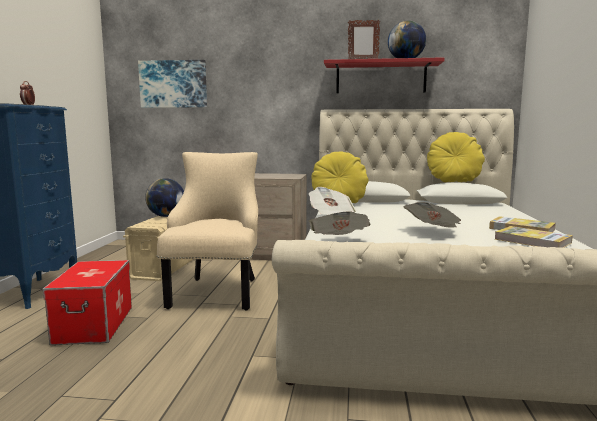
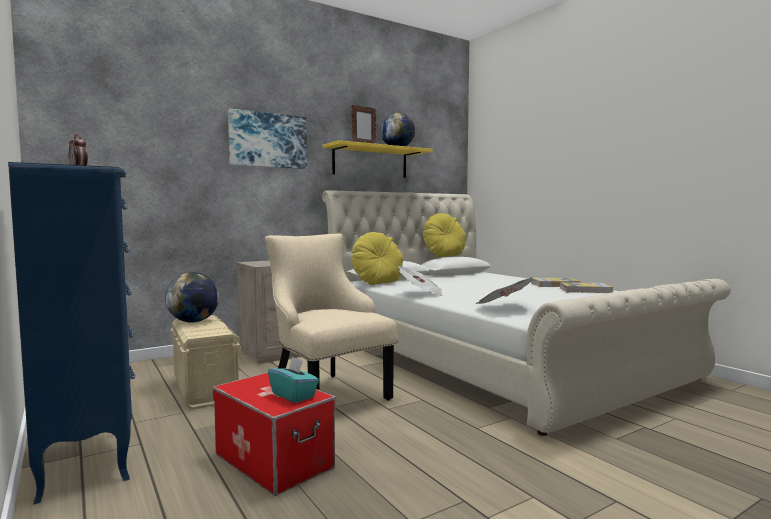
camera: 40 degrees left, 5 degrees down
(88, 278) = (293, 395): none -> turquoise tissue box
(173, 84) = (139, 151): picture -> picture (268, 140)
(380, 78) = (370, 162): red shelf -> yellow shelf
(433, 231) = (522, 292): newspaper -> none

